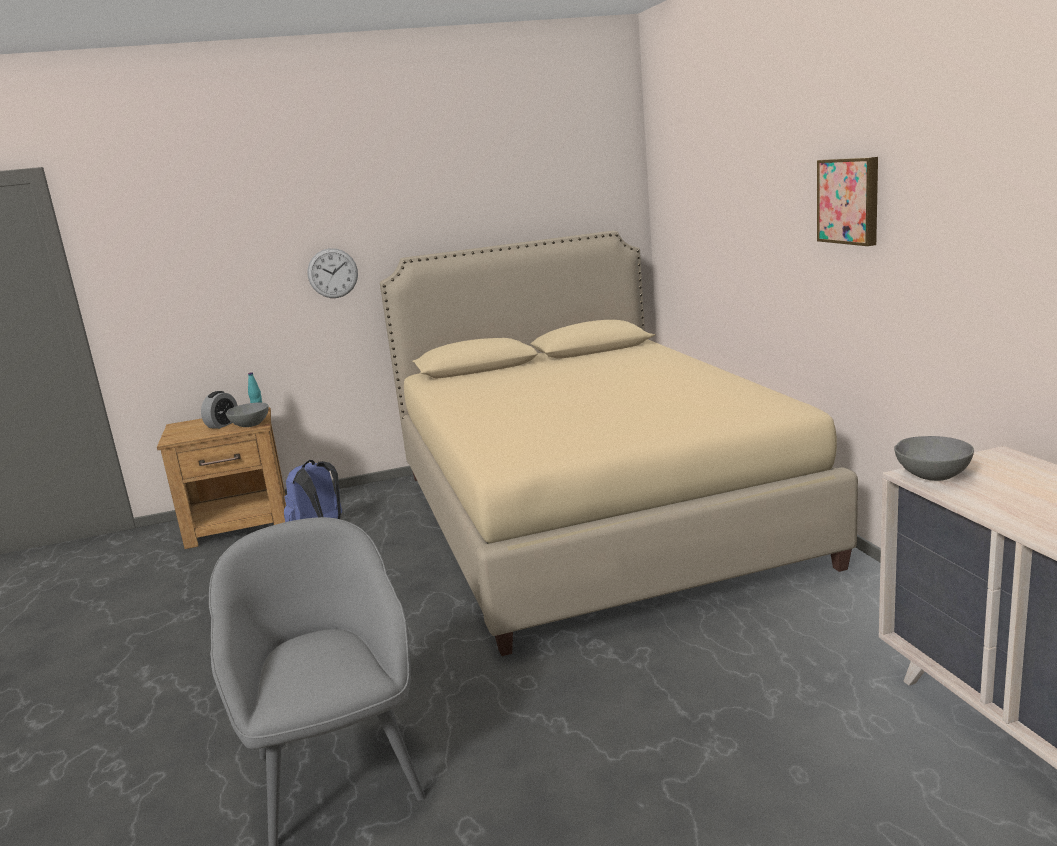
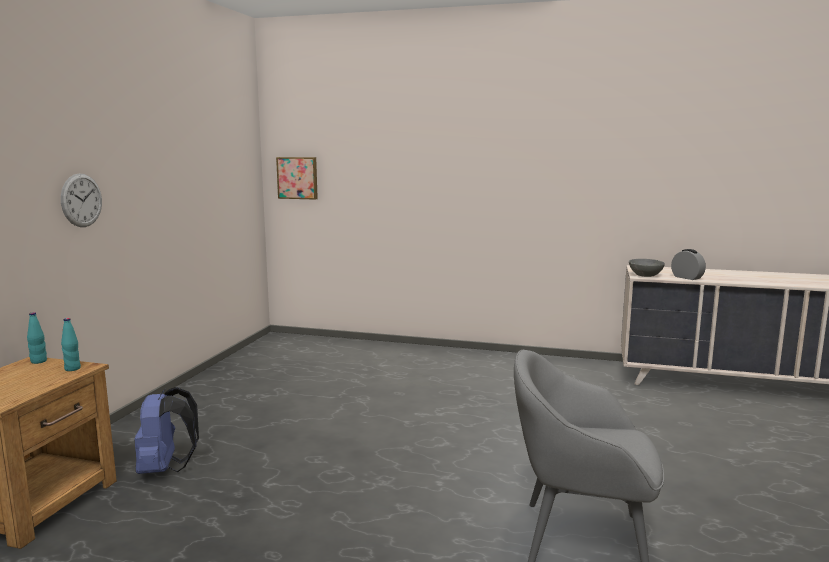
camera: 60 degrees left, 5 degrees down
(222, 424) = (26, 378): alarm clock -> alarm clock (687, 277)
(250, 425) = (72, 369): grey bowl -> turquoise bottle
(590, 515) = (358, 382): beige bed -> none
(850, 200) = (507, 154): picture -> picture (298, 178)

